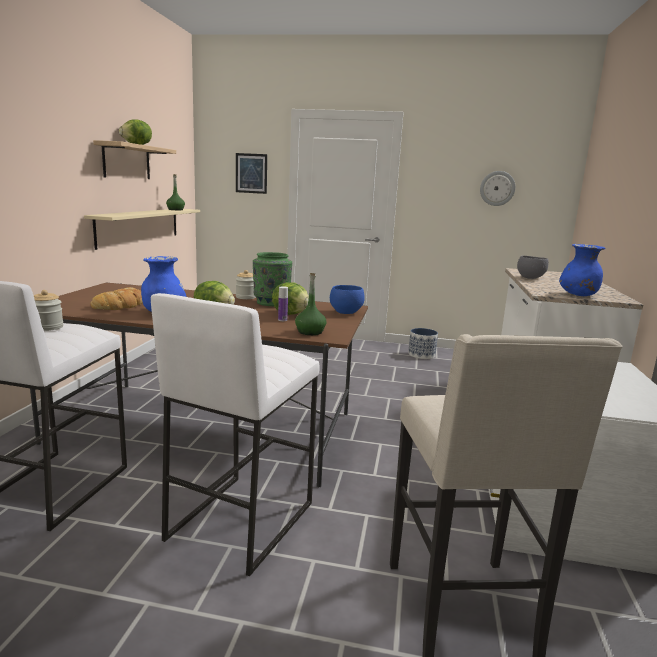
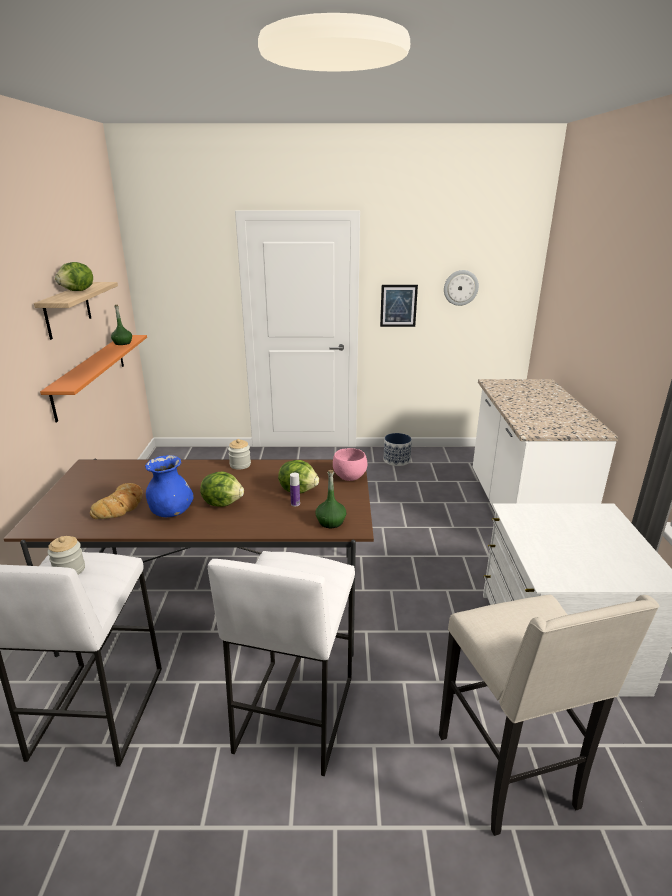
camera: 10 degrees left, 10 degrees up
(139, 226) = (90, 374): beige shelf -> orange shelf
(251, 173) = (196, 284): picture -> picture (398, 305)
(271, 302) = (270, 471): green vase -> none
(345, 312) = (349, 477): blue bowl -> pink bowl
(530, 278) = (507, 398): grey bowl -> none
(578, 295) = (560, 429): blue vase -> none

